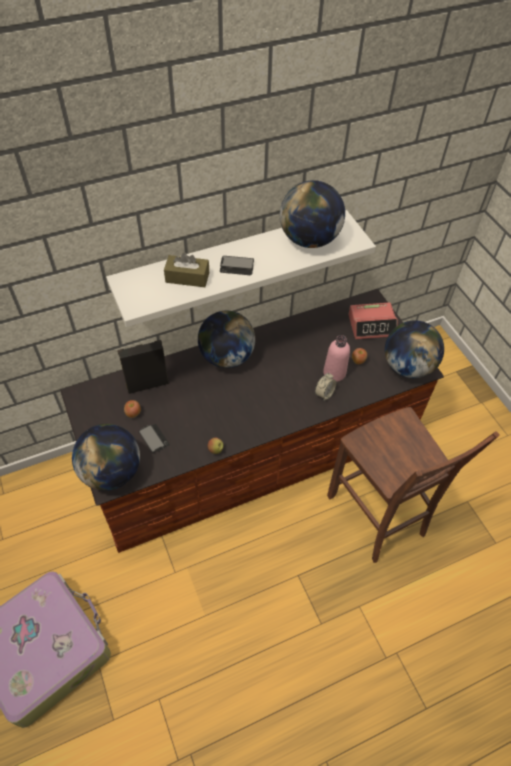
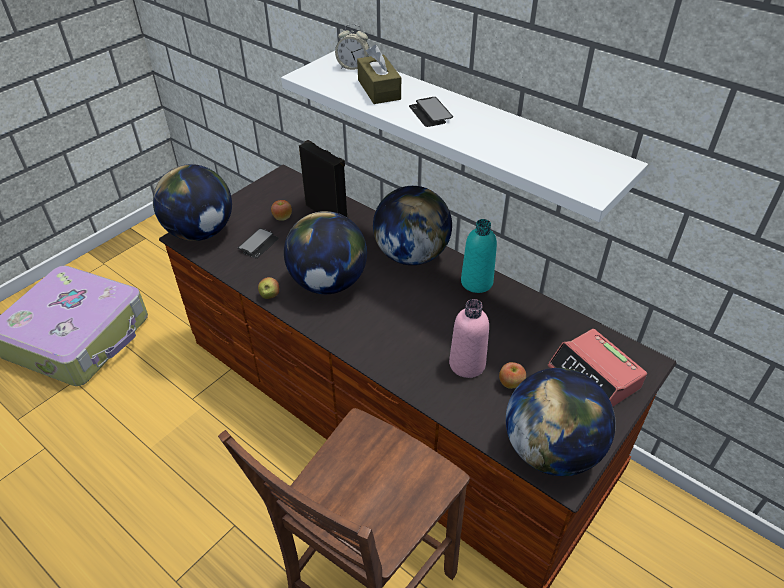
camera: 65 degrees right, 10 degrees down
(272, 337) = (476, 282): none -> turquoise bottle
(309, 239) = (542, 149): globe -> globe (328, 283)
(324, 394) = (421, 366): alarm clock -> alarm clock (353, 67)

